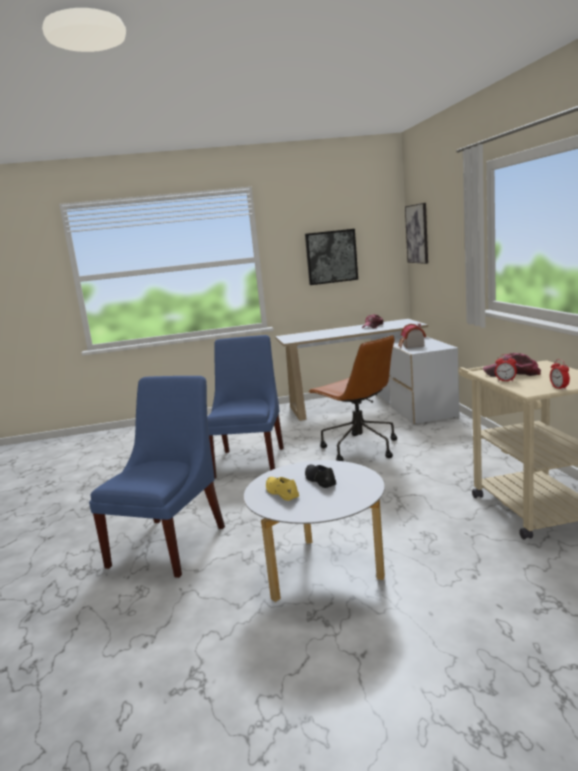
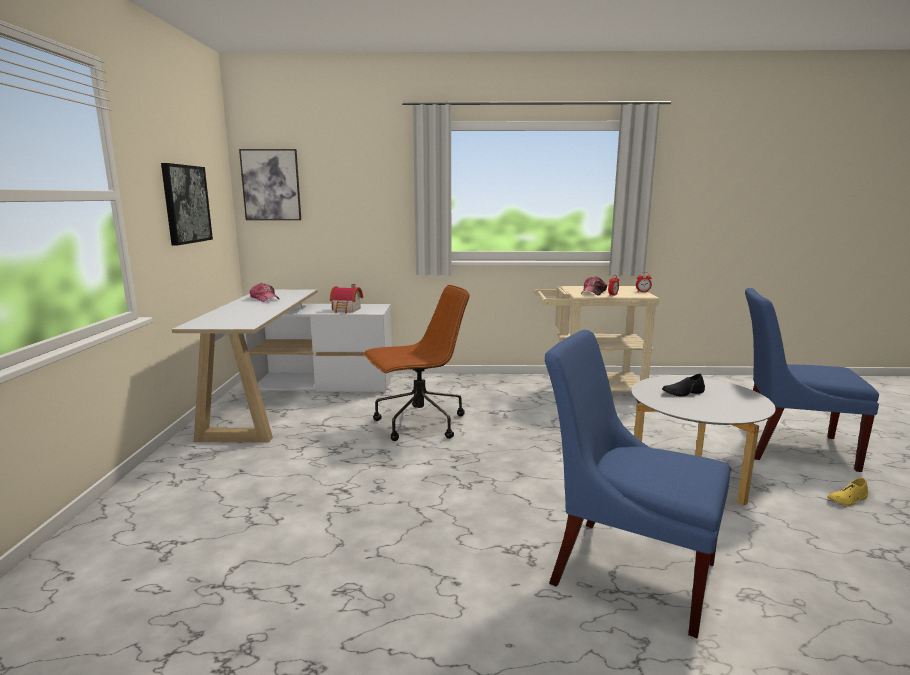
camera: 80 degrees left, 0 degrees up
(250, 460) = (384, 490): blue chair -> blue chair (787, 446)
(281, 492) = (712, 407): yellow shoe -> yellow shoe (847, 499)

